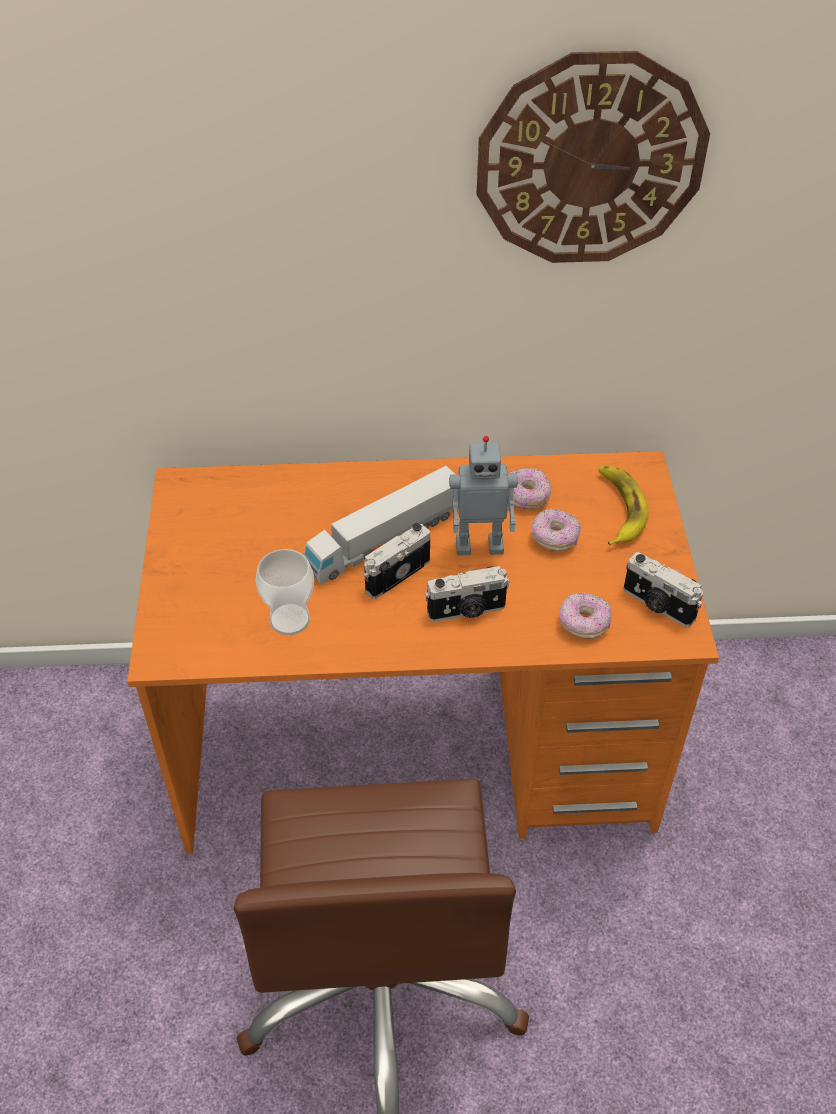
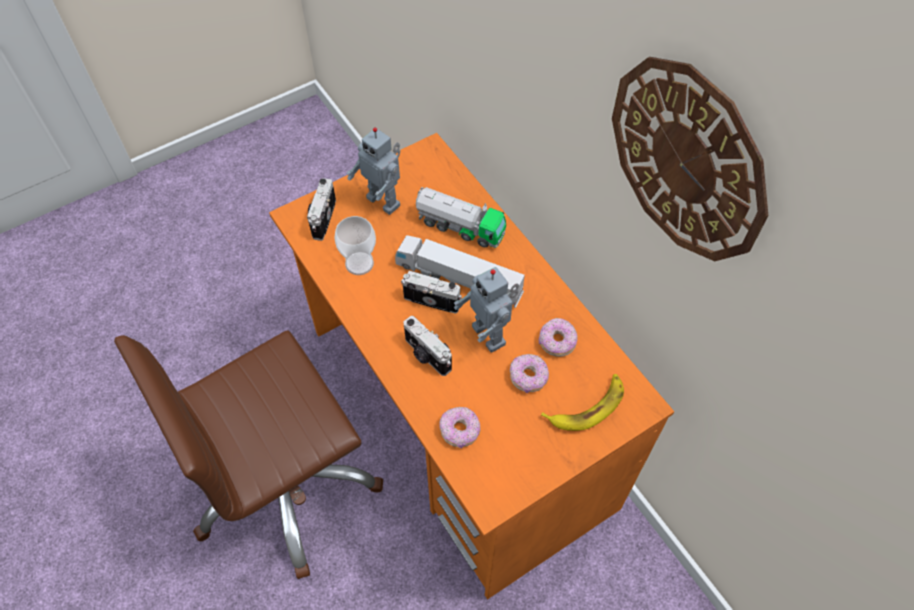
camera: 60 degrees right, 10 degrees up
(216, 557) = (385, 201): none -> toy robot
(314, 507) = (459, 227): none -> toy truck
(657, 605) = (507, 472): camera -> camera (322, 218)

